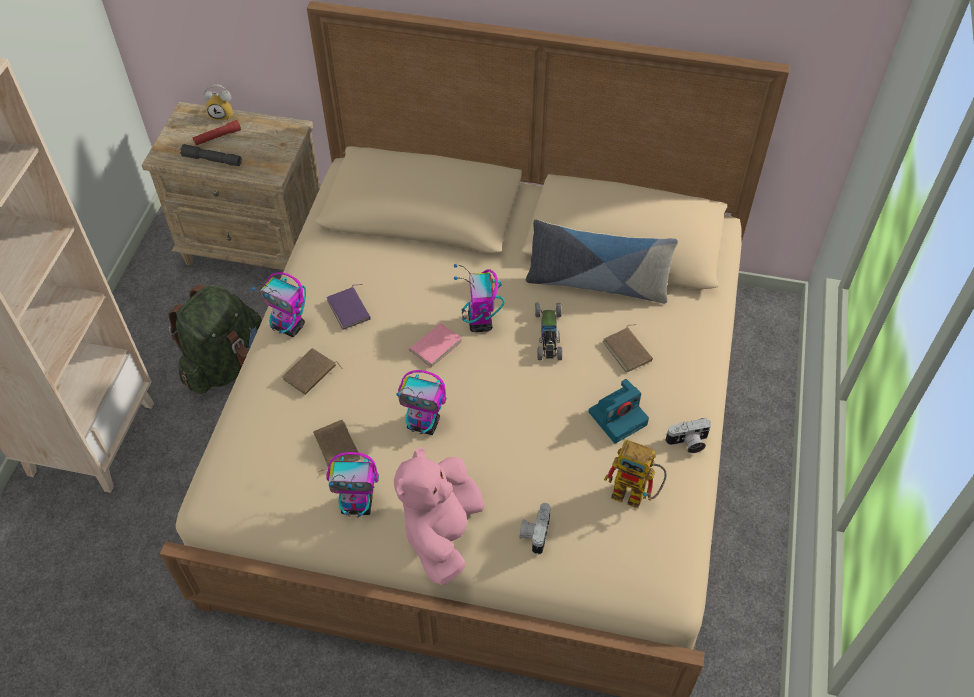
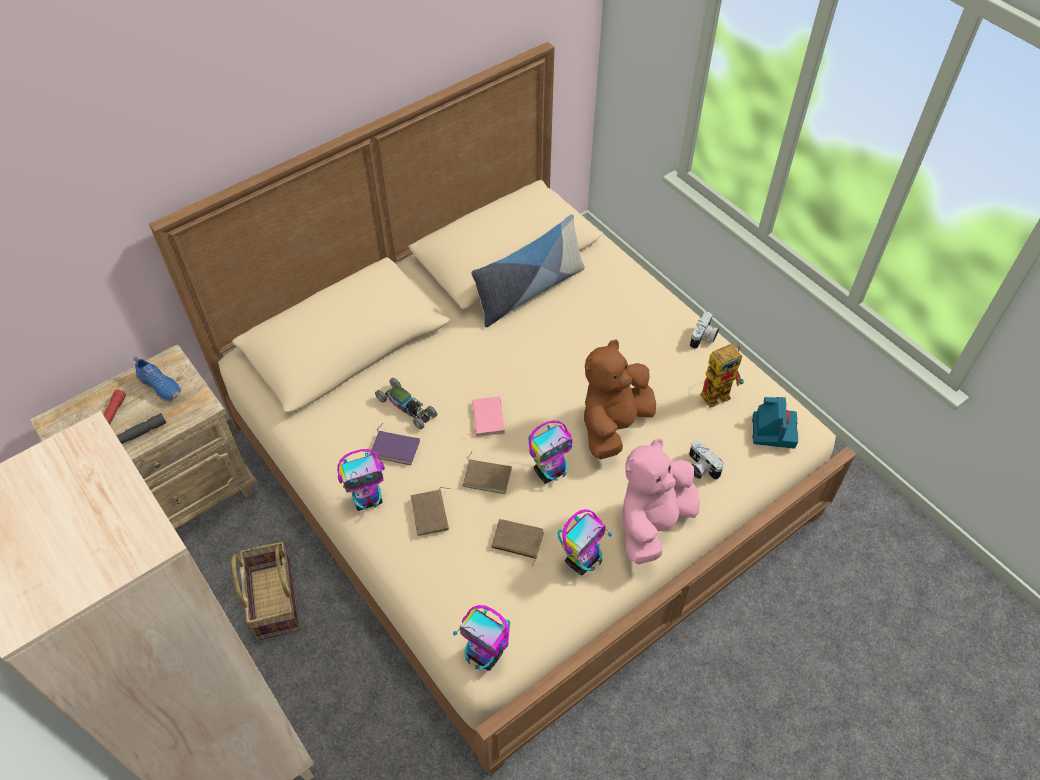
camera: 50 degrees left, 0 degrees up
(223, 114) = (90, 397): alarm clock -> none
(225, 363) = (273, 600): green backpack -> basket
(267, 140) = (161, 385): none -> blue shoe
(442, 533) = (653, 523): pink plush toy -> pink plush toy turned 75 degrees clockwise
(480, 322) = (494, 378): toy robot -> toy robot (485, 655)
(516, 437) = (613, 425): none -> brown plush toy
(548, 335) = (545, 347): toy car -> toy car (406, 407)
(618, 417) = (651, 358): camera -> camera (773, 430)
(628, 351) = (603, 315): brown book -> brown book (487, 476)

